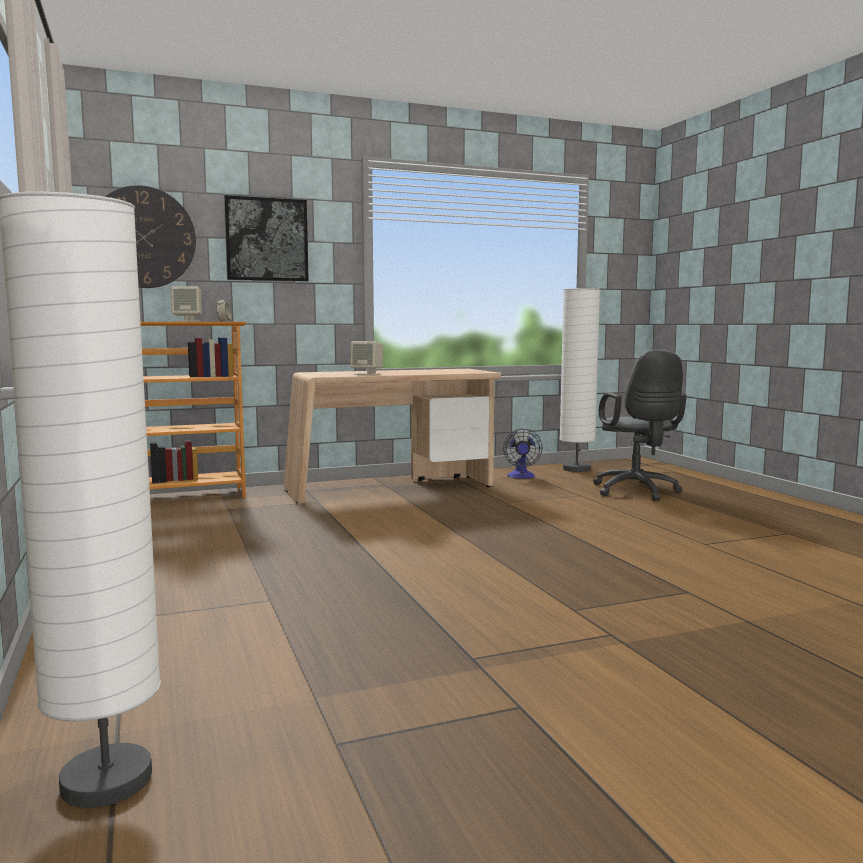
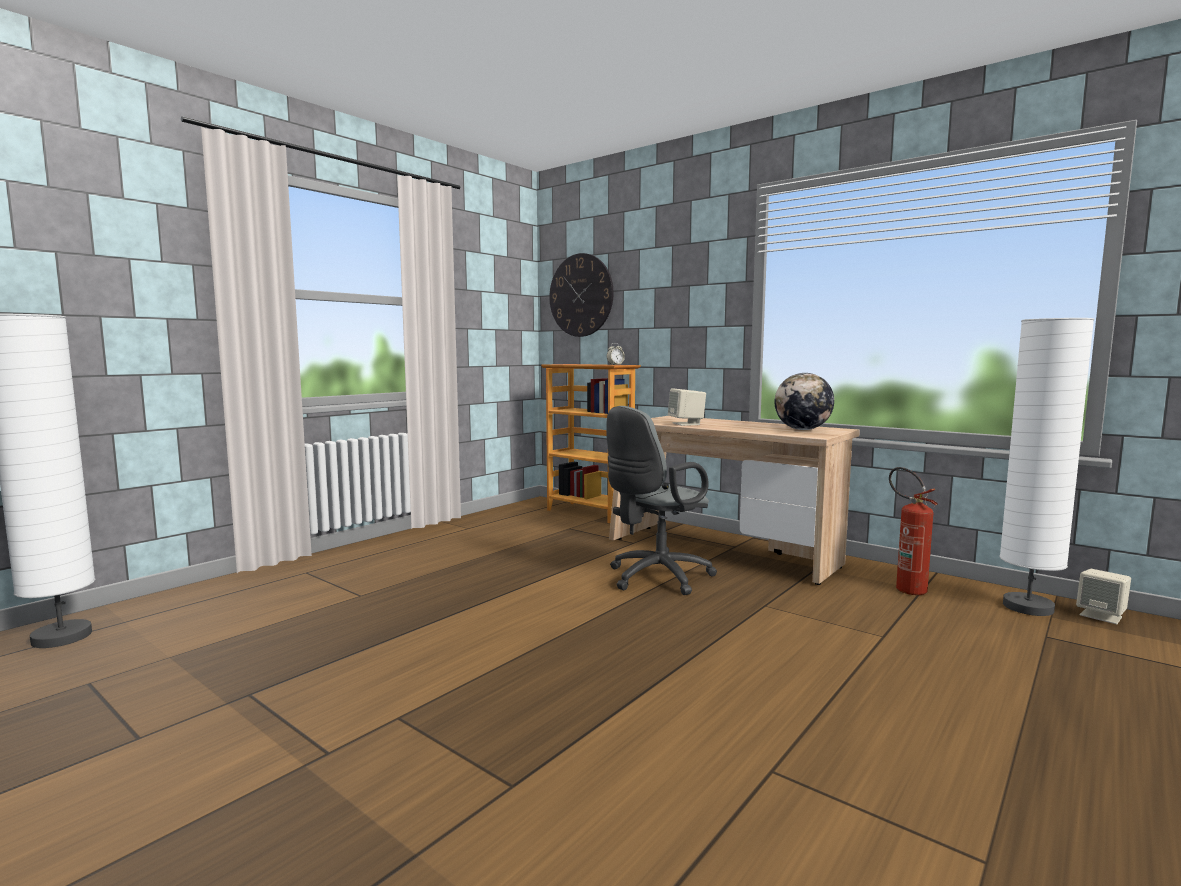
camera: 60 degrees right, 0 degrees up
(188, 321) = (585, 364): beige speaker -> beige speaker (1101, 616)
(266, 239) = (665, 287): picture -> none
(452, 370) = (802, 429): none -> globe
(521, 476) = (904, 588): fan -> fire extinguisher
(637, 492) = (990, 669): grey office chair -> grey office chair (655, 578)

